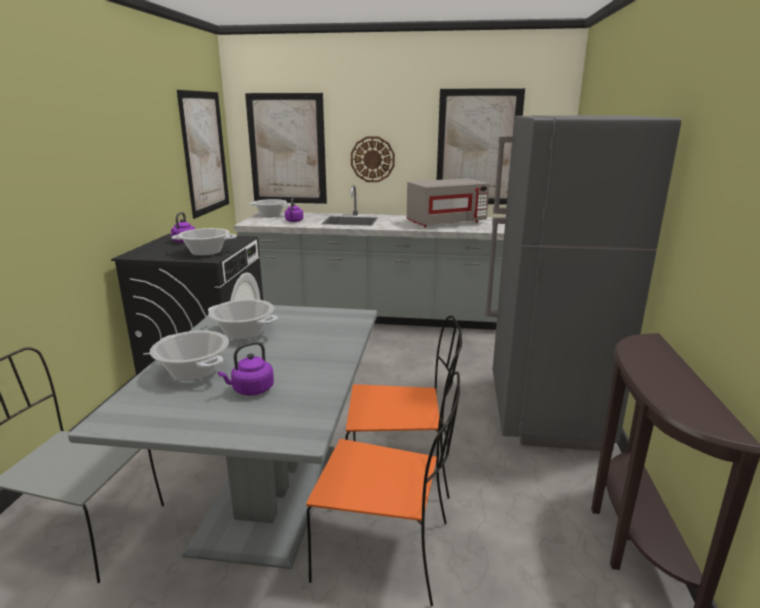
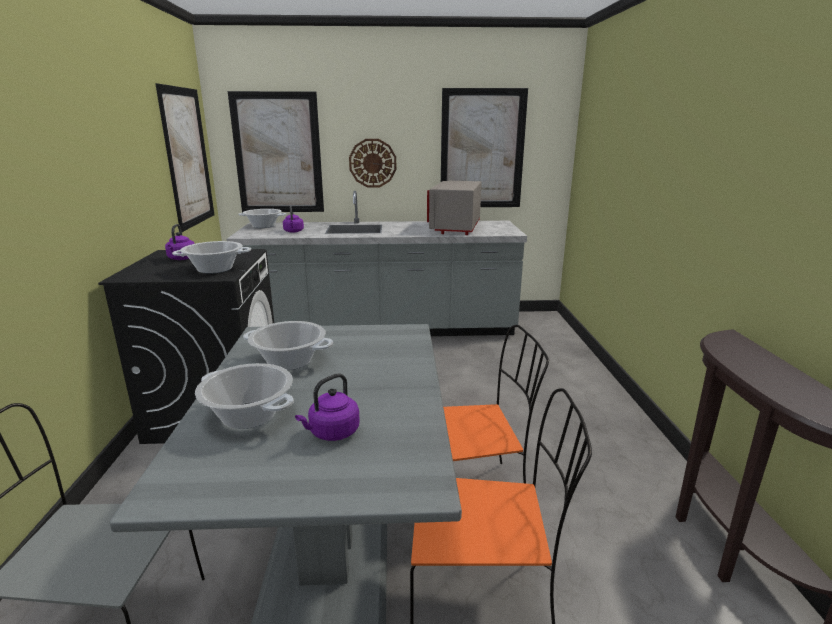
camera: 10 degrees left, 0 degrees up
(446, 223) = (456, 227): grey microwave -> grey microwave turned 135 degrees clockwise
(545, 413) = (592, 418): grey fridge -> none

